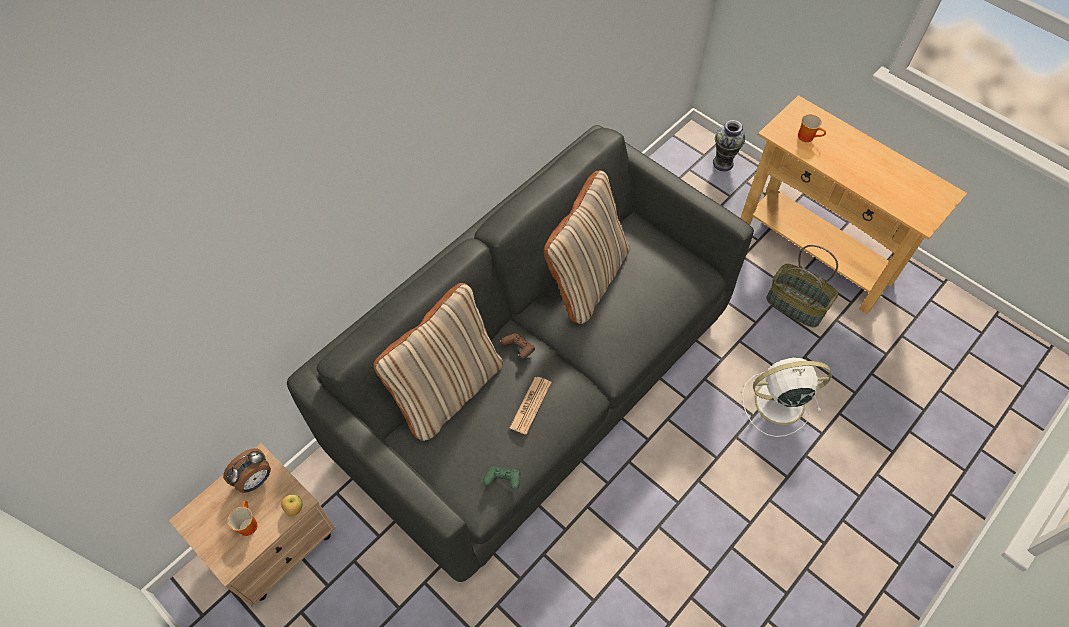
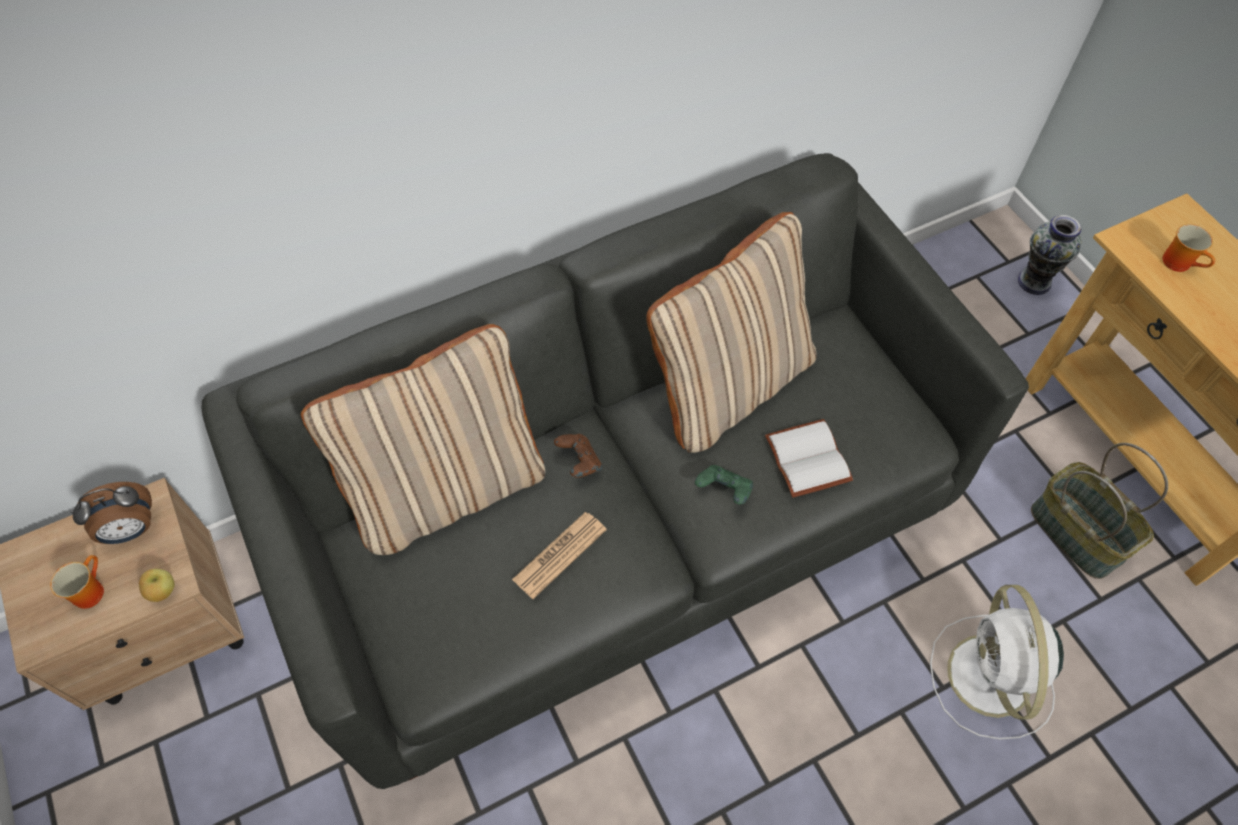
camera: 20 degrees right, 0 degrees up
(503, 481) = (469, 661): green game controller -> green game controller (724, 491)
(645, 307) = (805, 458): none -> white book
(777, 402) = (990, 679): white fan -> white fan turned 105 degrees counterclockwise

